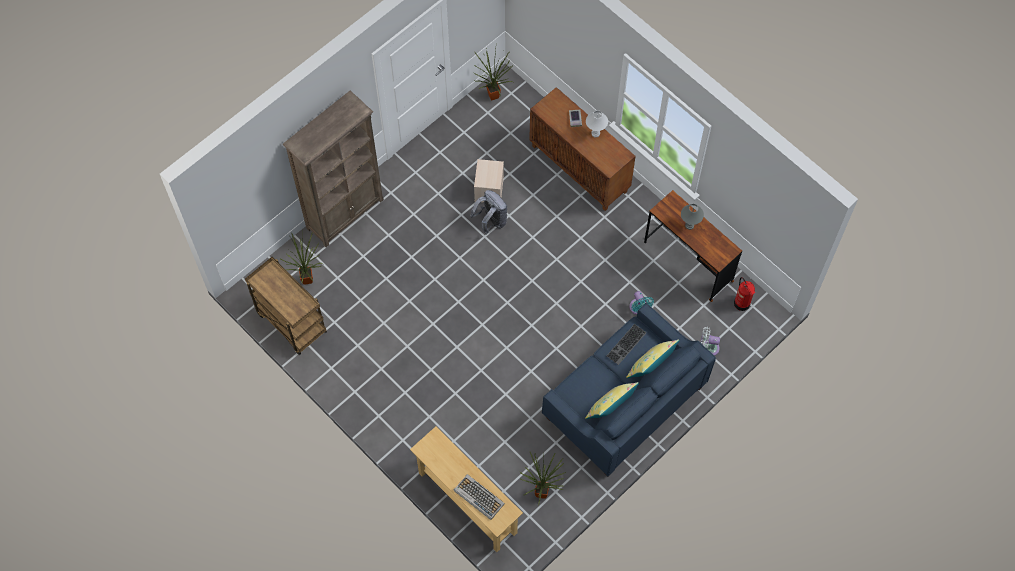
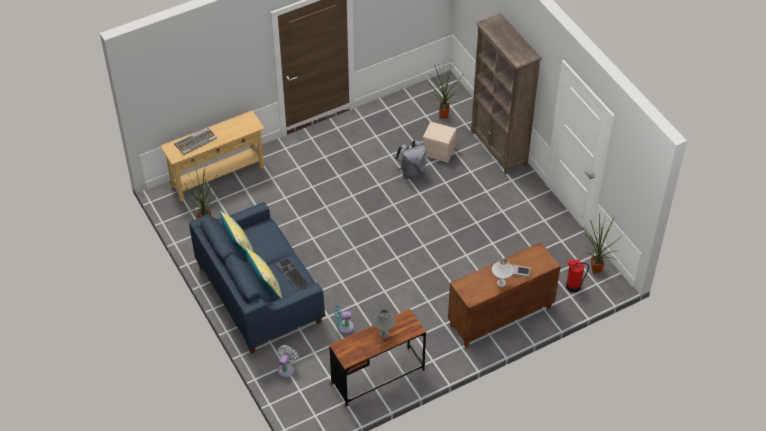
camera: 105 degrees right, 15 degrees down
(290, 322) = (409, 101): brown cart -> none
(488, 188) = (497, 246): beige storage box -> beige storage box (439, 151)
(491, 221) = (463, 241): grey backpack -> grey backpack (411, 172)
(742, 303) = (320, 407): fire extinguisher -> fire extinguisher (572, 286)

